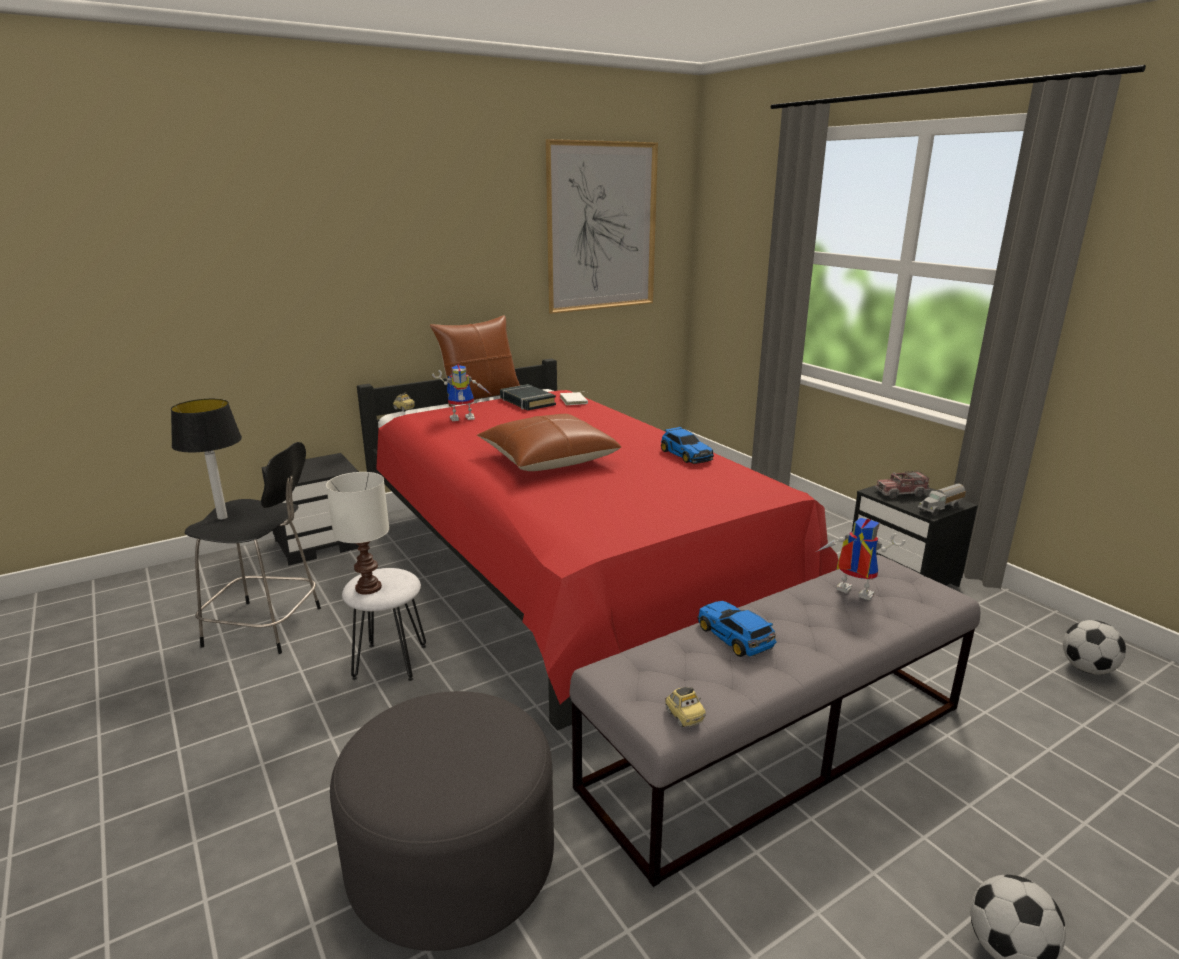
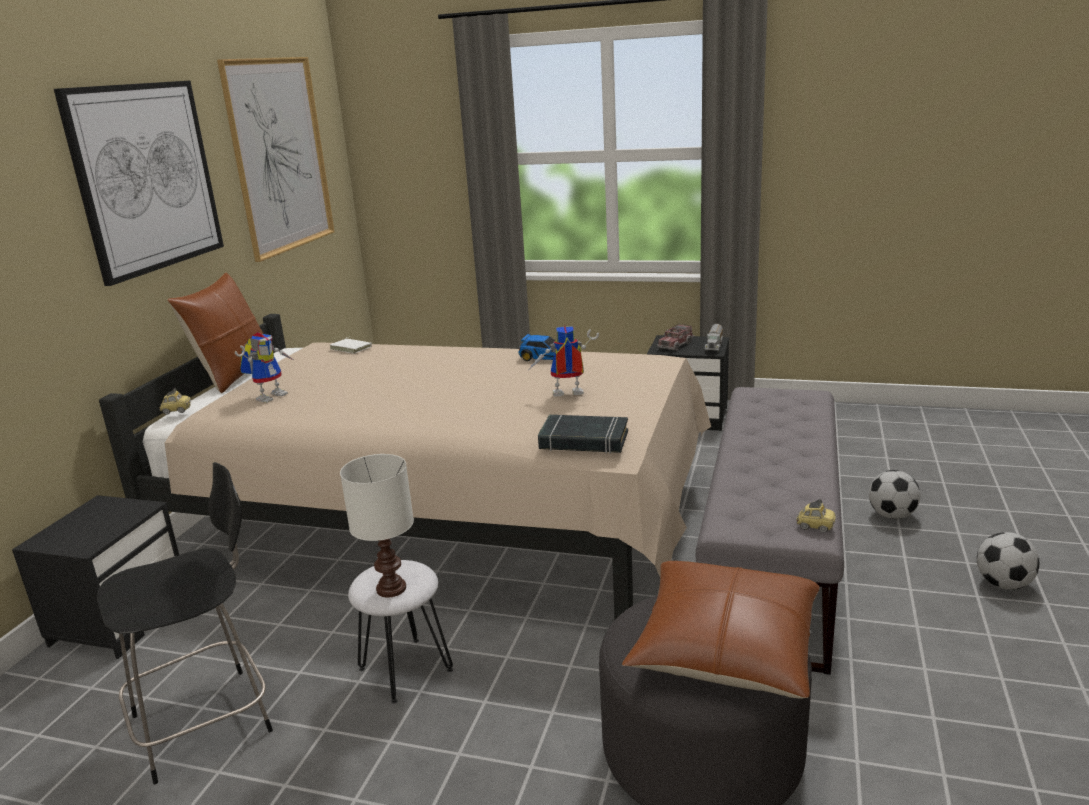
camera: 40 degrees left, 0 degrees up
(222, 517) = (133, 599): table lamp -> none
(445, 228) = (146, 178): none -> picture
(527, 402) = (306, 362): black book -> black book (583, 441)
(548, 459) = (445, 399): brown pillow -> brown pillow (725, 648)
(564, 573) = (445, 523): red bed -> beige bed
(735, 637) = (757, 470): toy car -> none
(850, 593) = (767, 416): toy robot -> toy robot (565, 395)
(1086, 669) = (849, 426): football -> football (891, 516)

